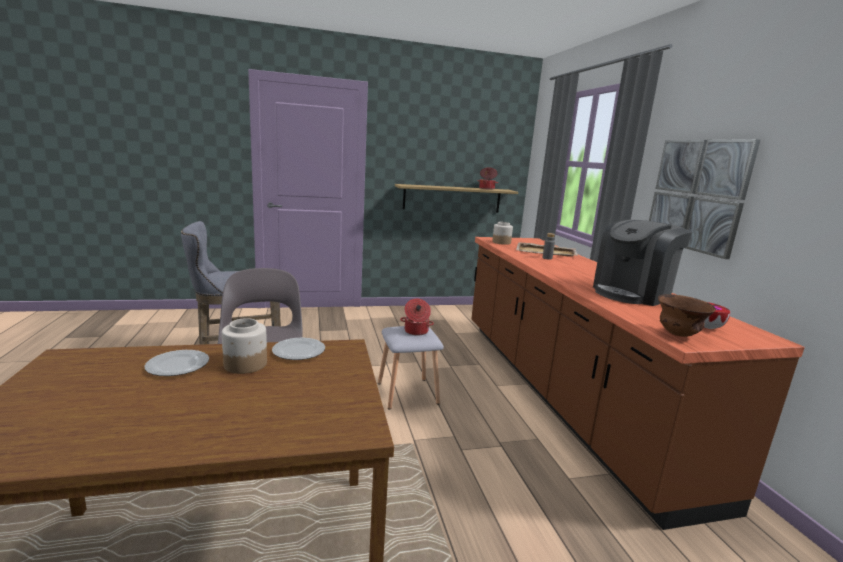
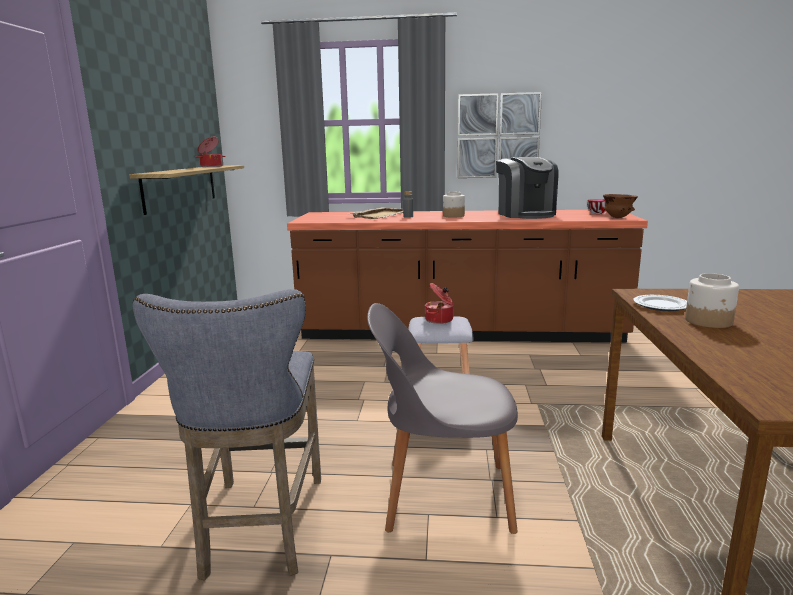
camera: 70 degrees left, 0 degrees up
(178, 366) = (737, 344): plate -> none
(501, 242) = (328, 219): jar -> jar (453, 216)

